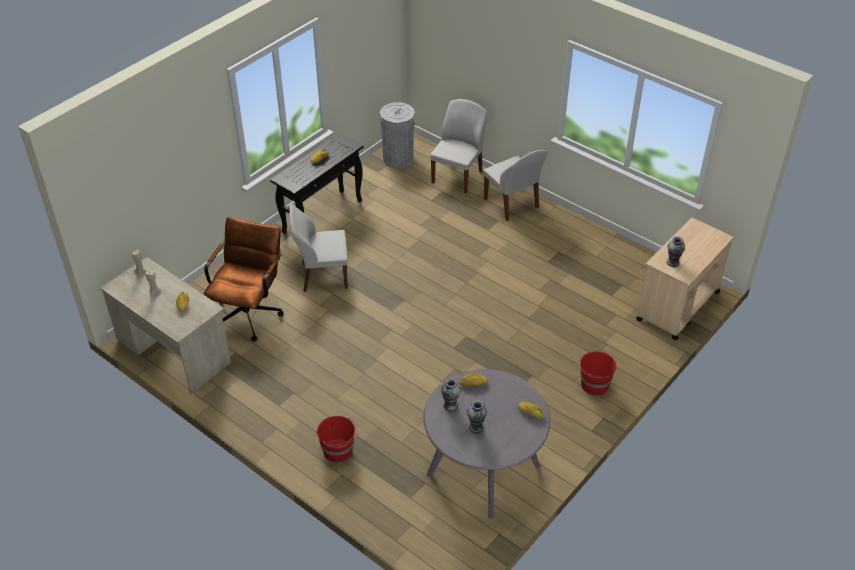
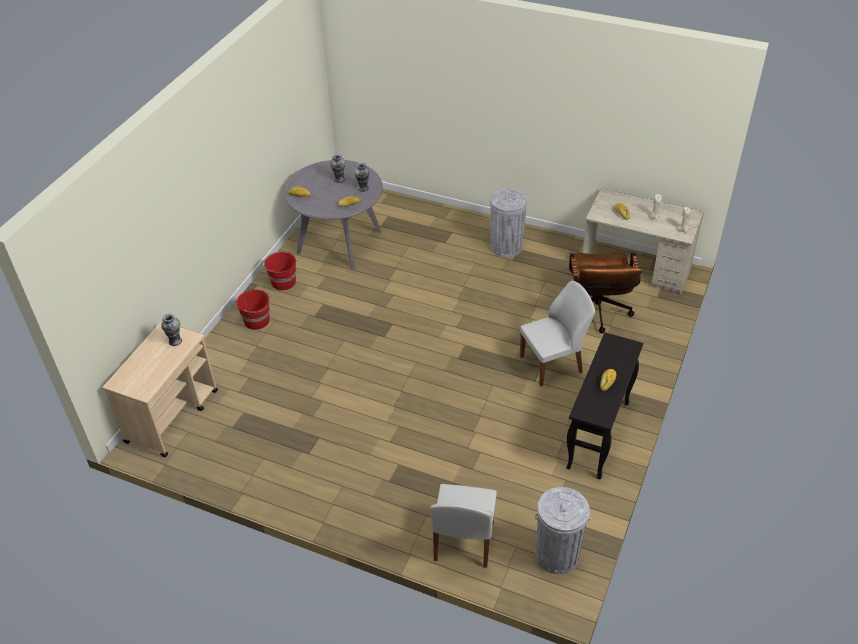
camera: 165 degrees right, 0 degrees up
(290, 412) = (506, 246): none -> grey trash can
(338, 450) = (454, 231): red bucket -> red bucket (283, 282)
(512, 204) = (378, 511): white chair -> none

